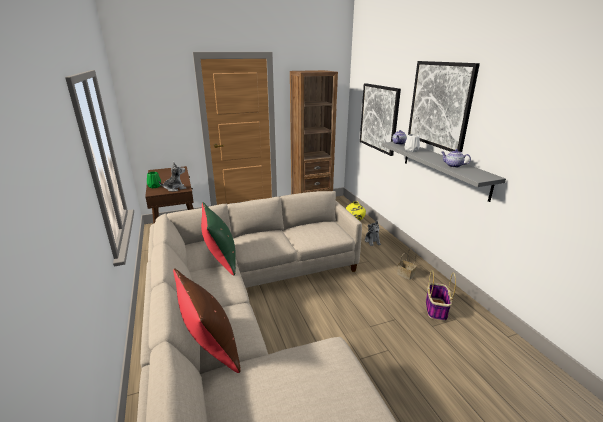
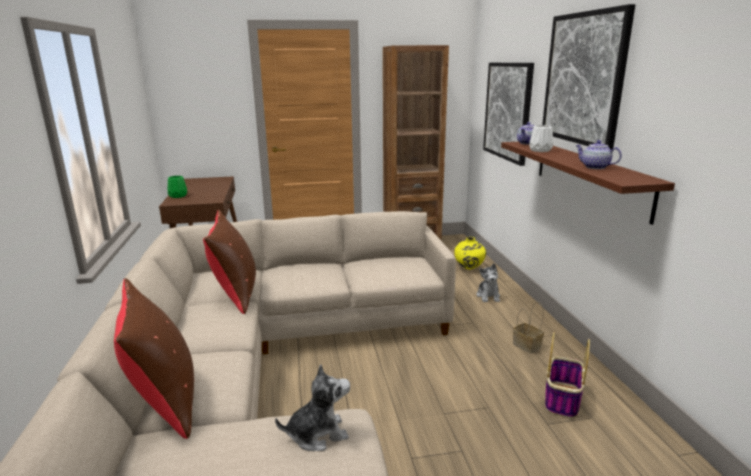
camera: 10 degrees right, 5 degrees down
(175, 188) = (203, 199): plush toy -> plush toy (317, 434)
(221, 259) = (236, 294): green pillow -> brown pillow
(443, 168) = (589, 176): grey shelf -> brown shelf

